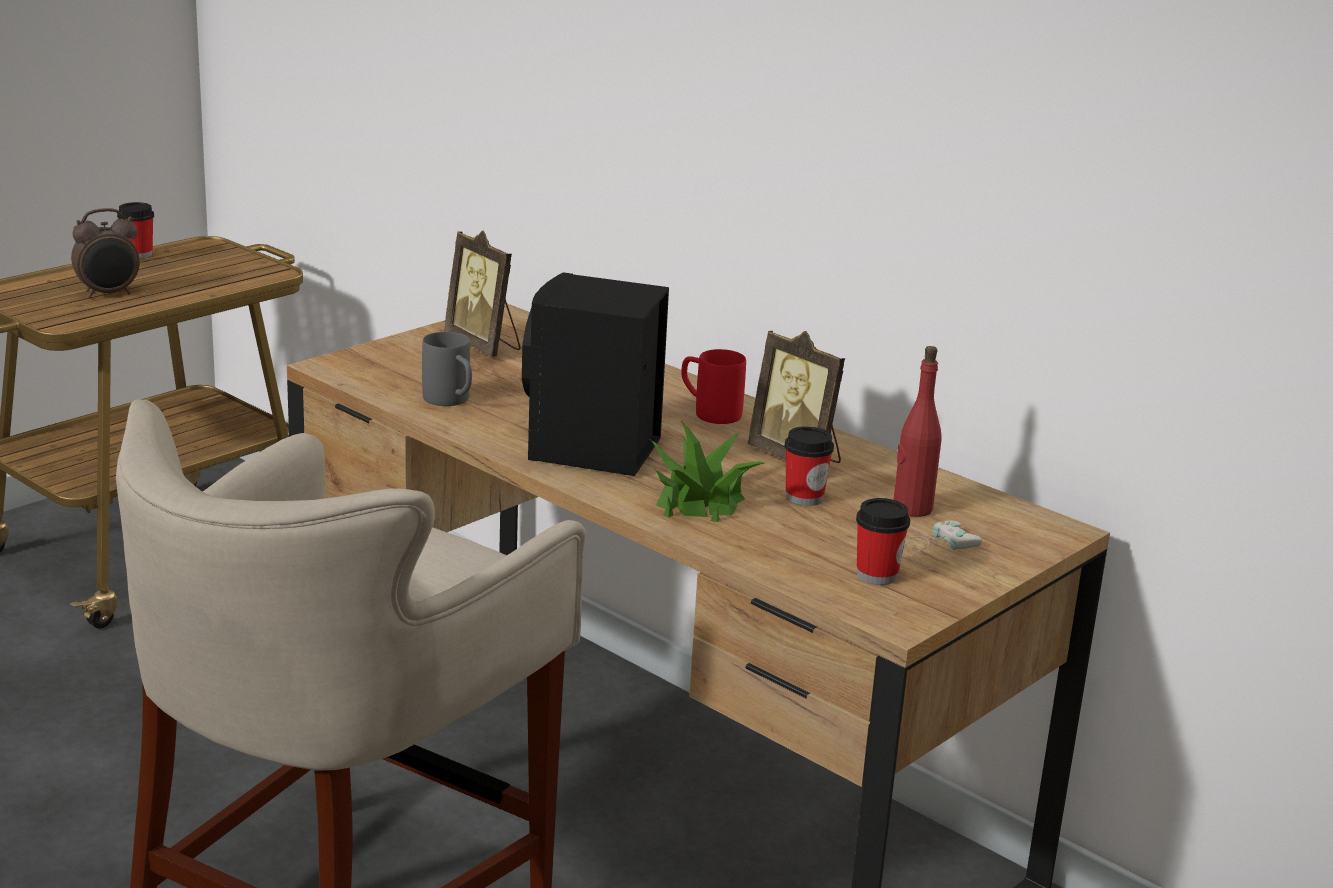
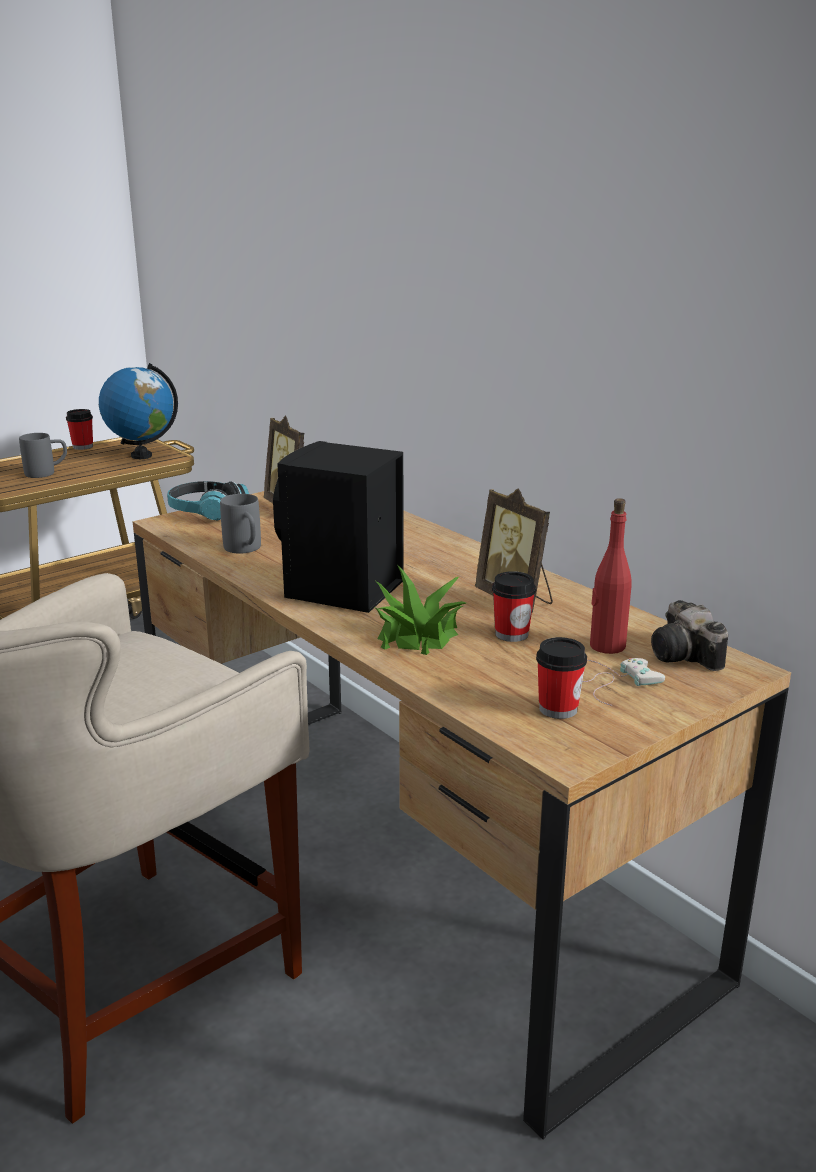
camera: 10 degrees right, 0 degrees up
(109, 294) = (47, 473): alarm clock -> grey mug
(227, 268) = (141, 455): none -> globe
(377, 352) = (207, 512): none -> headphones
(709, 412) = (452, 560): red mug -> none
(999, 518) = (686, 656): none -> camera

